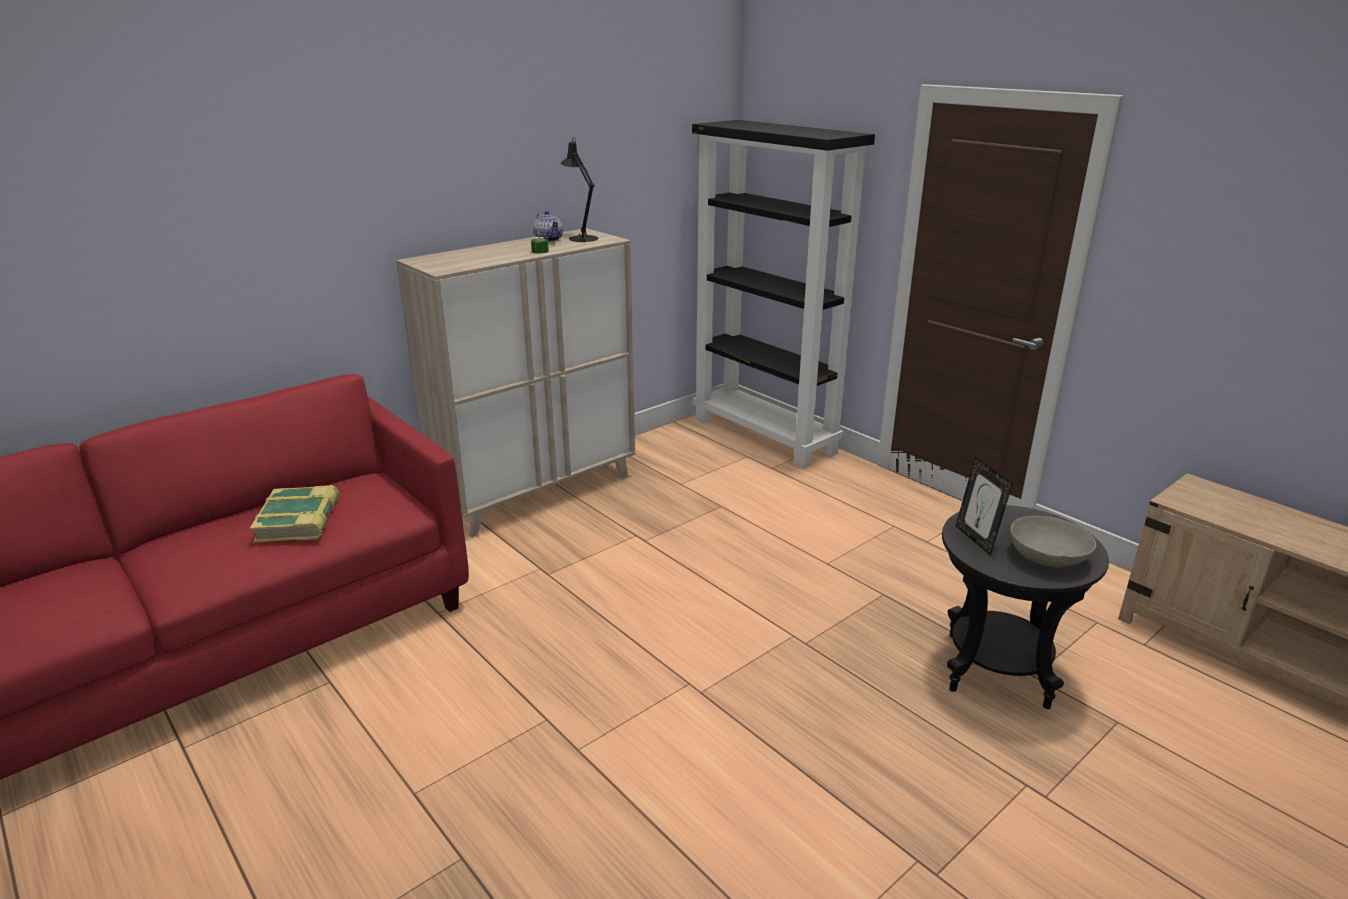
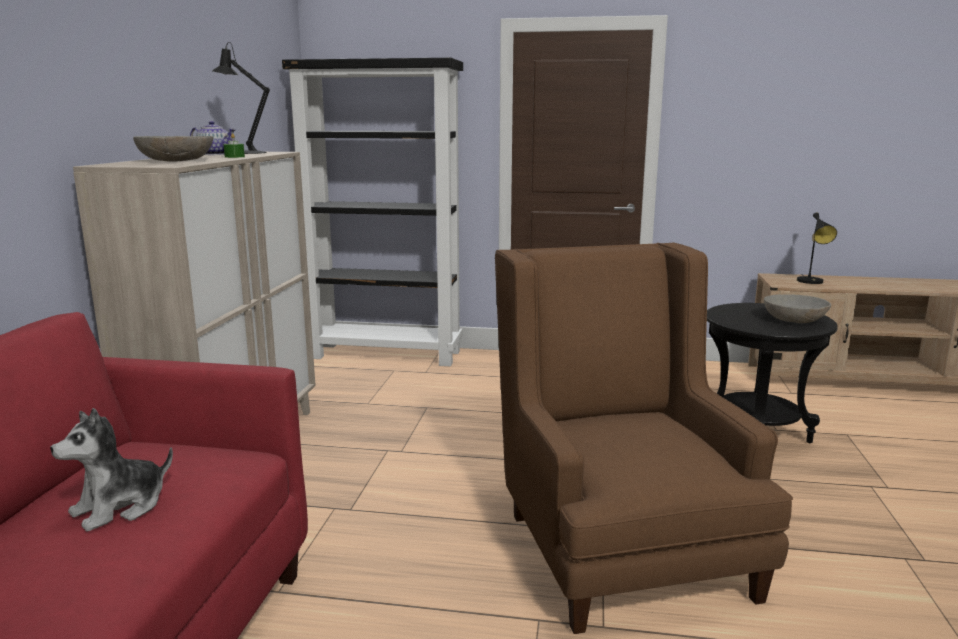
camera: 40 degrees left, 10 degrees down
(299, 521) = (120, 507): book -> plush toy
(478, 257) = (177, 161): none -> grey bowl
(686, 698) = (617, 542): none -> brown armchair
(976, 539) = (746, 323): picture frame -> none
(1232, 511) = (812, 282): none -> black table lamp

